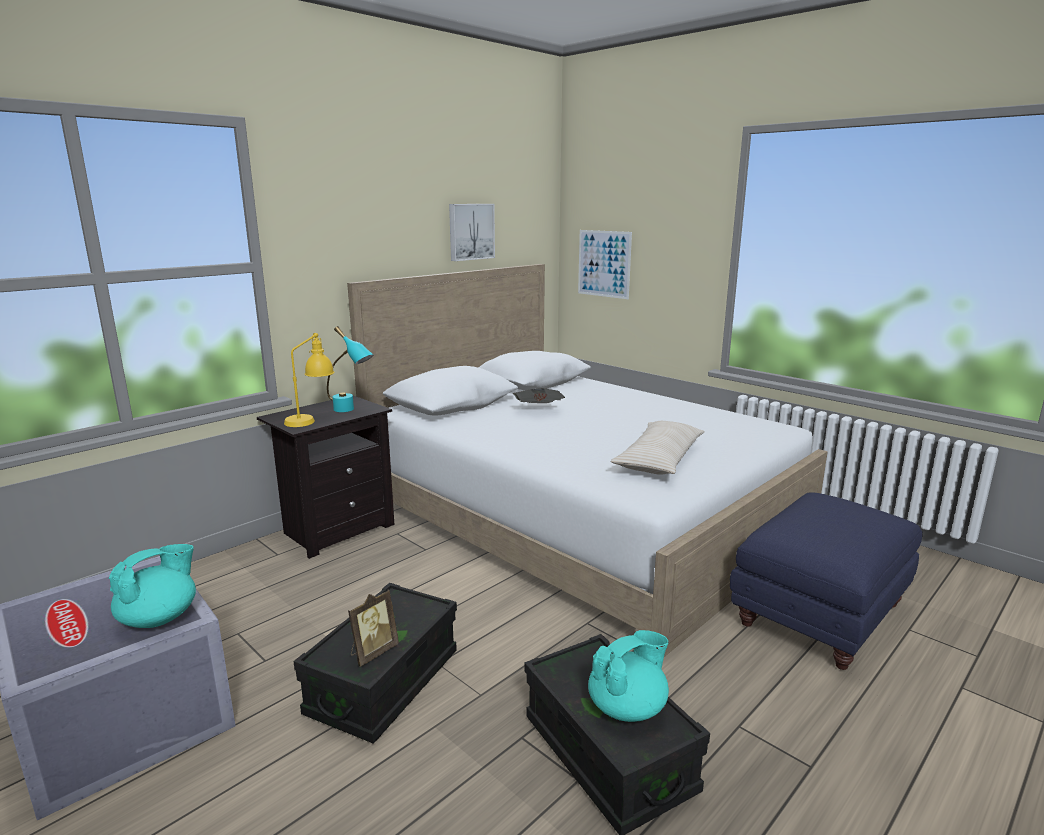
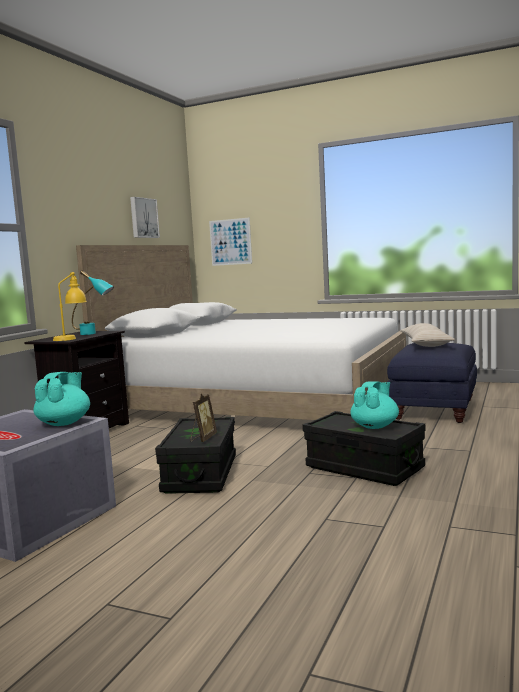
camera: 20 degrees left, 10 degrees down
(539, 410) = (221, 329): newspaper -> none
(659, 459) = (323, 331): beige pillow -> beige pillow (425, 344)

